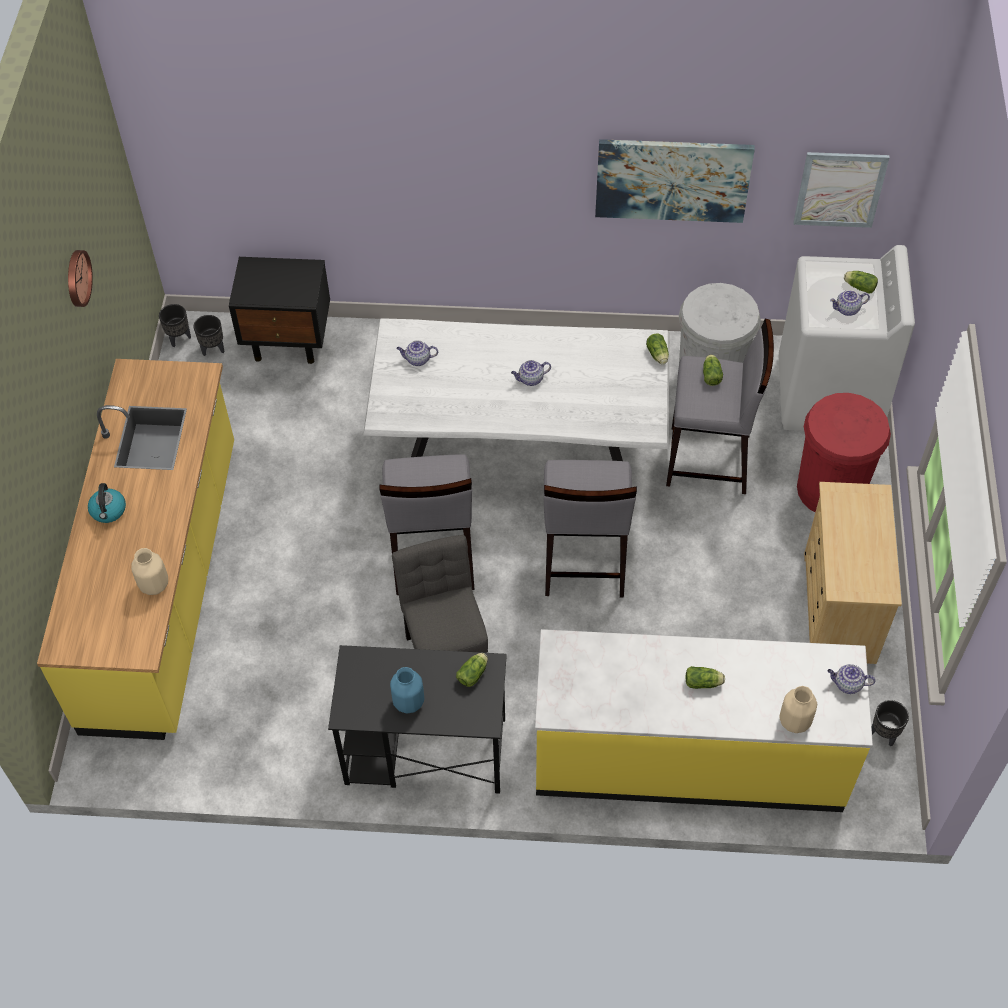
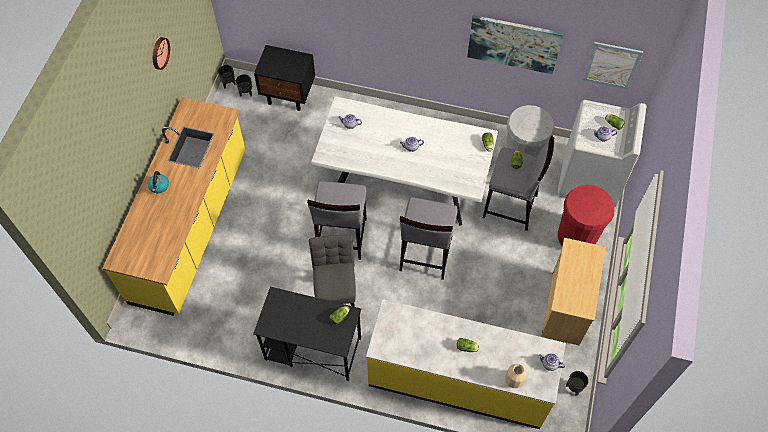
camera: 10 degrees right, 5 degrees up
(154, 584) = (174, 234): beige vase -> none
(408, 701) = (300, 326): blue vase -> none

